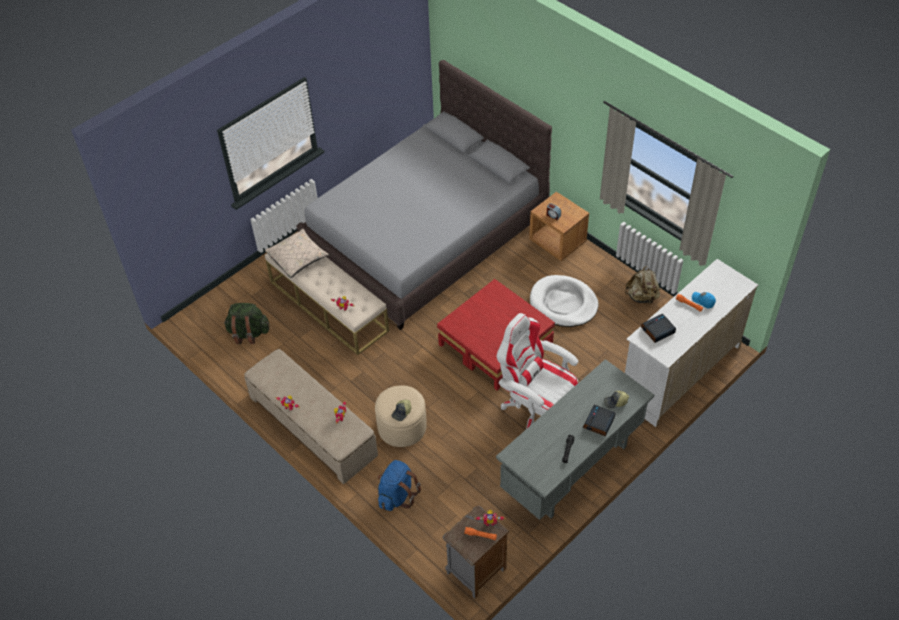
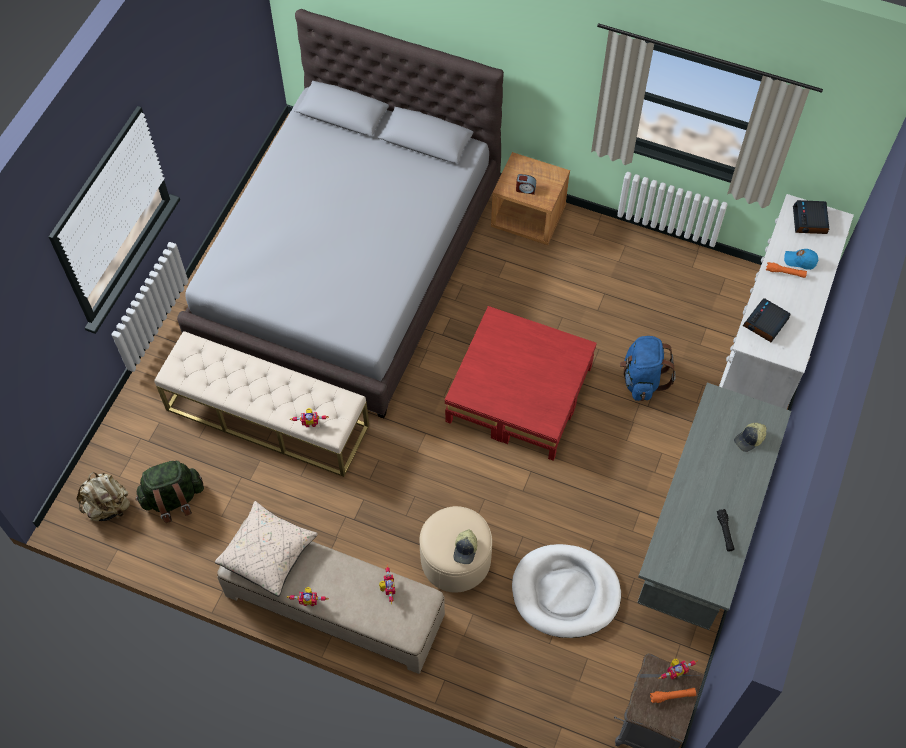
camera: 25 degrees left, 10 degrees up
(298, 259) = (207, 370): beige pillow -> beige pillow (268, 553)
(397, 495) = (498, 661): blue backpack -> blue backpack (642, 379)
(537, 408) = (616, 466): white office chair -> none
(563, 303) = (578, 305): white dog bed -> white dog bed (565, 593)
(599, 423) = (744, 477): alarm clock -> alarm clock (810, 221)
(642, 297) = (671, 262): beige backpack -> beige backpack (108, 506)

